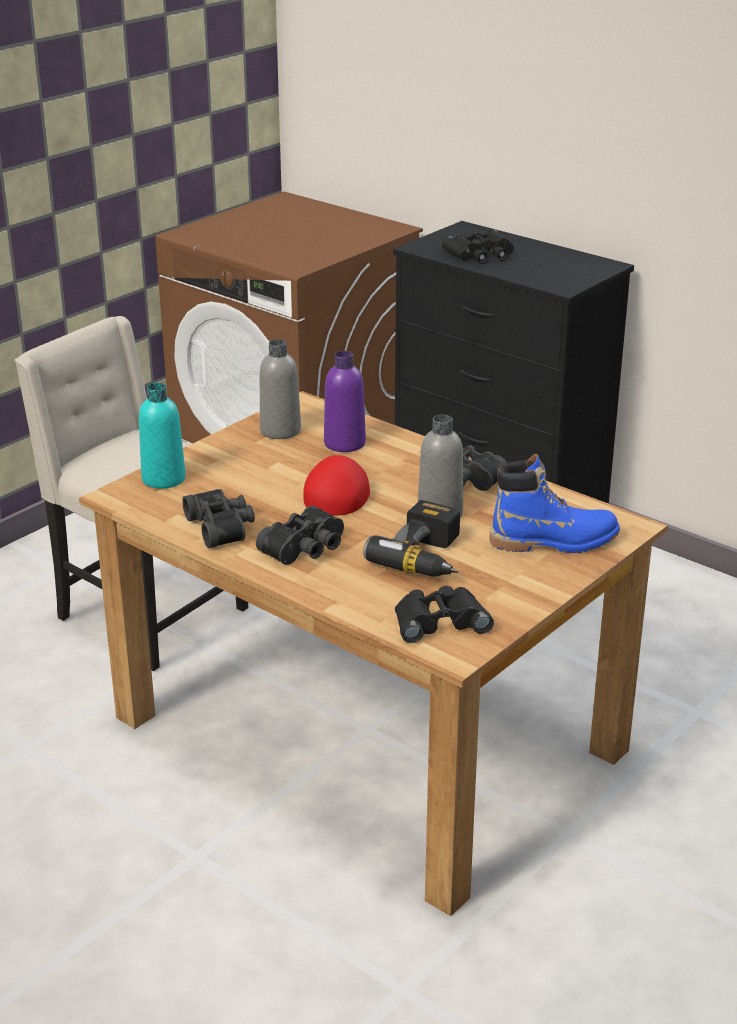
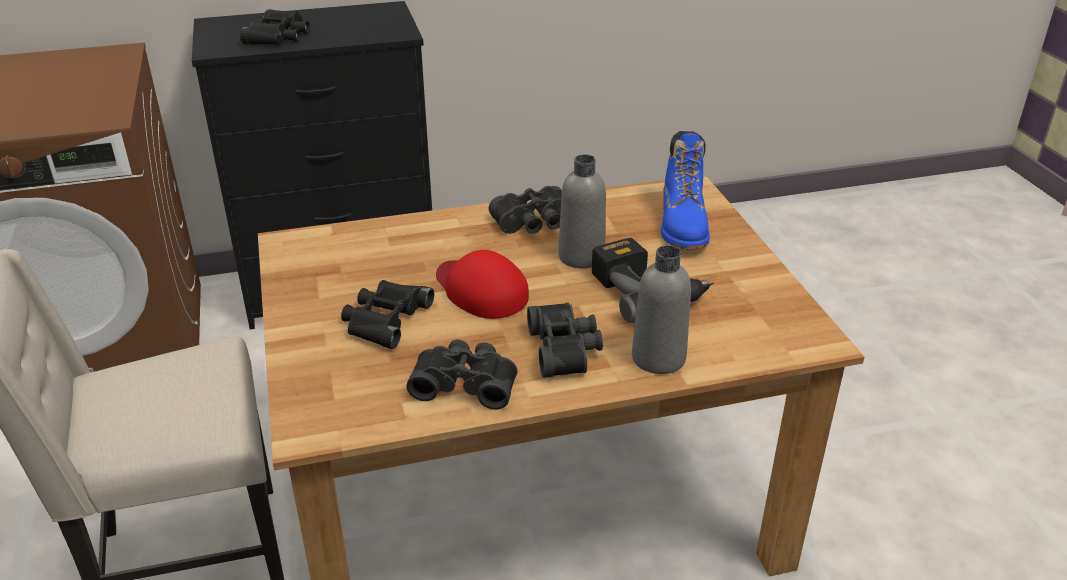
camera: 55 degrees left, 5 degrees up
(163, 479) = (315, 384): turquoise bottle -> none
(280, 431) = (319, 275): grey bottle -> grey bottle (658, 358)
(344, 443) = (394, 251): purple bottle -> none
(439, 621) = (760, 328): black binoculars -> black binoculars (385, 319)
(554, 541) = (683, 226): blue boot -> blue boot turned 150 degrees clockwise

